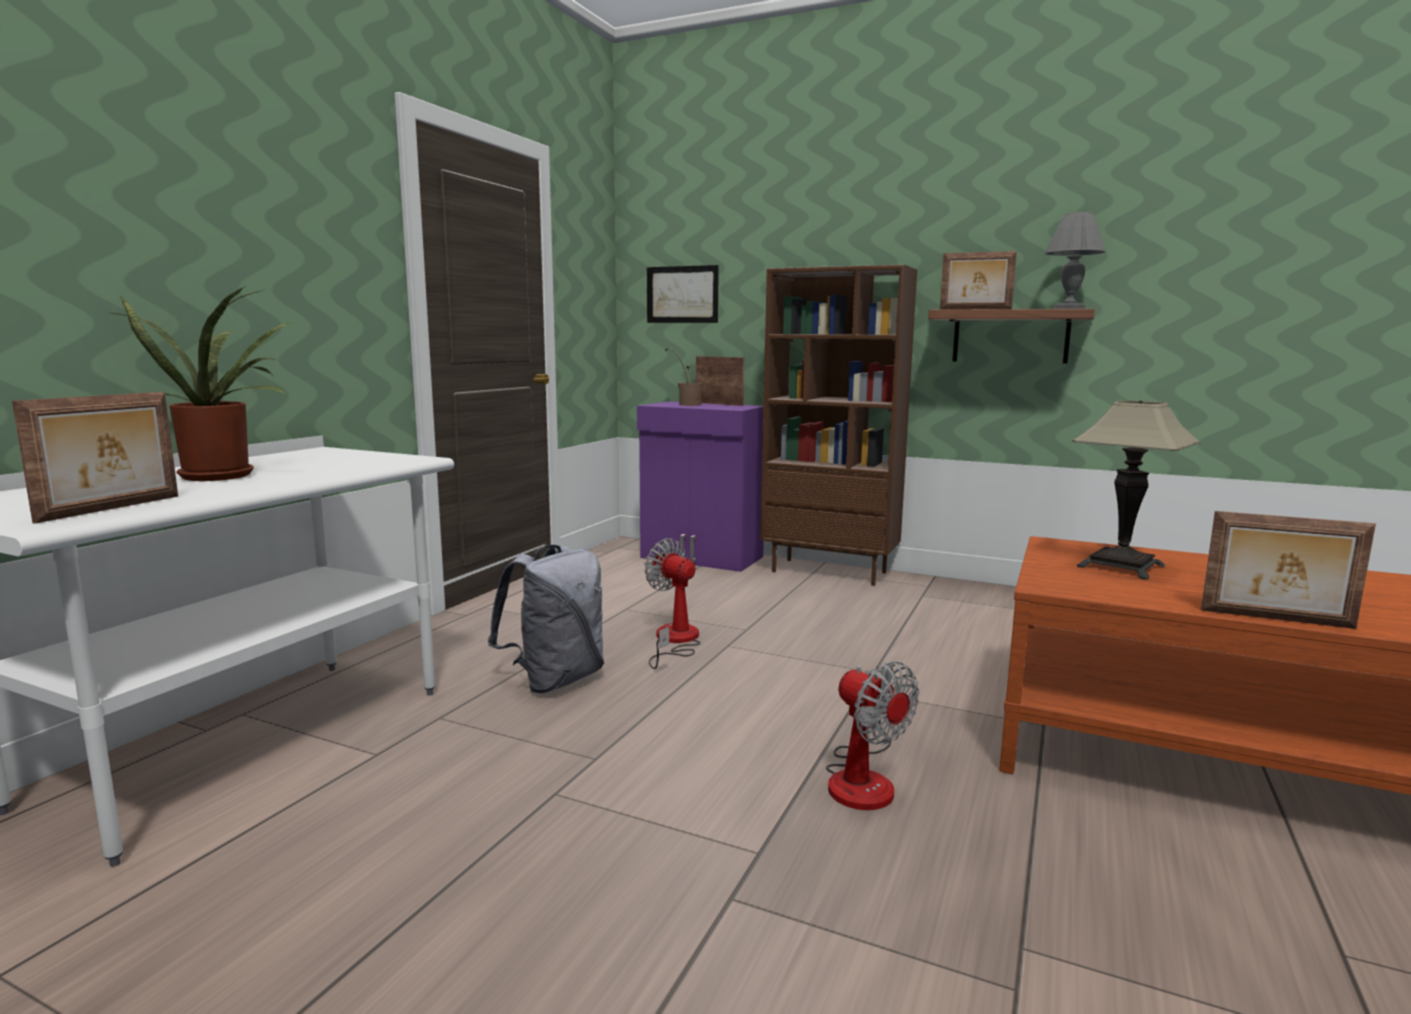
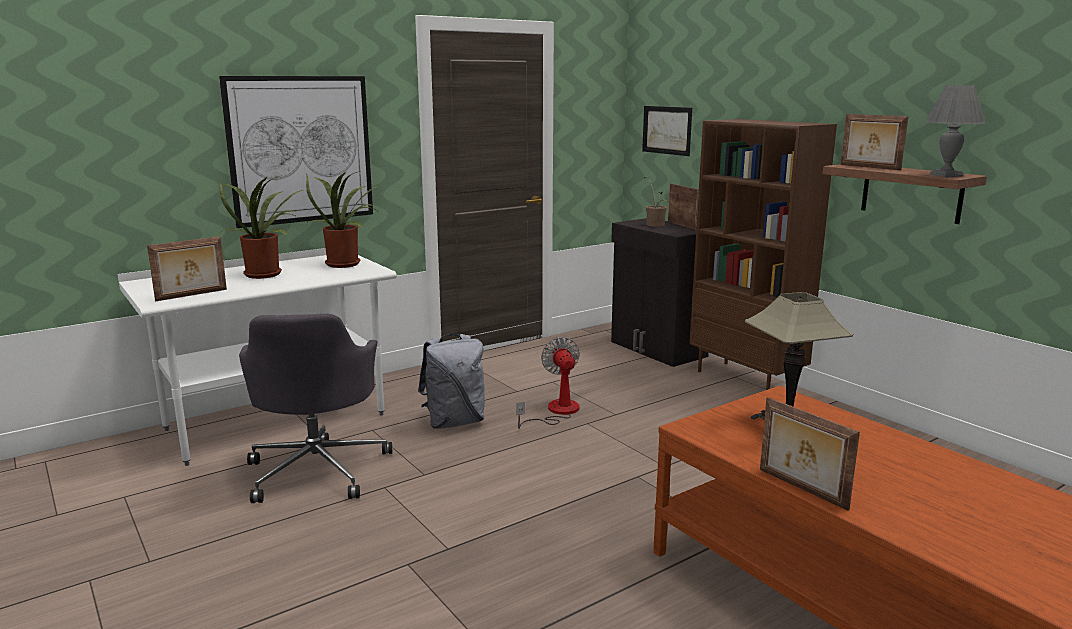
camera: 30 degrees right, 5 degrees up
(239, 271) = (300, 150): none -> picture
(349, 456) = (346, 264): none -> potted plant
(409, 798) = (318, 469): none -> grey office chair
(701, 558) = (657, 349): purple cabinet -> black cabinet
(863, 778) = (558, 529): fan -> none

